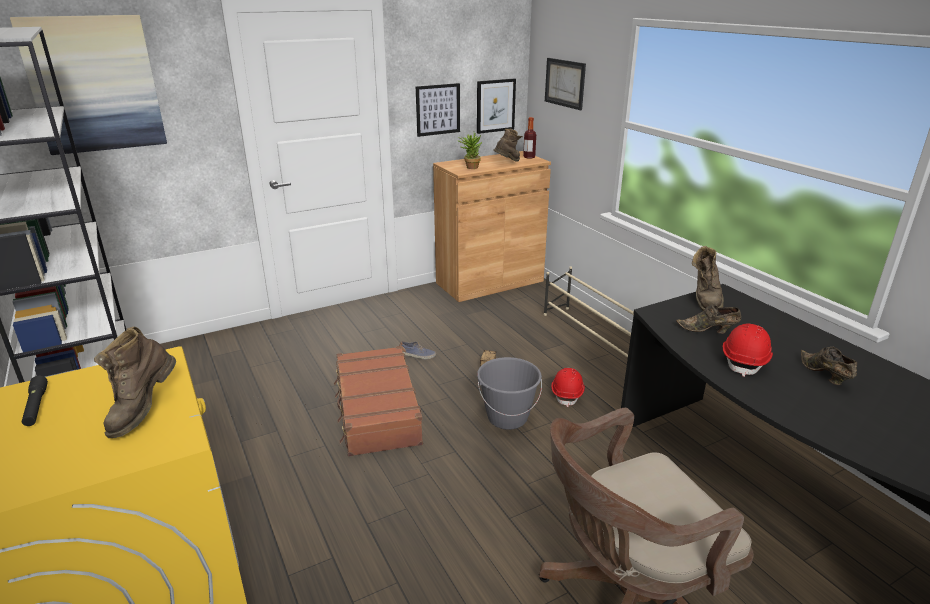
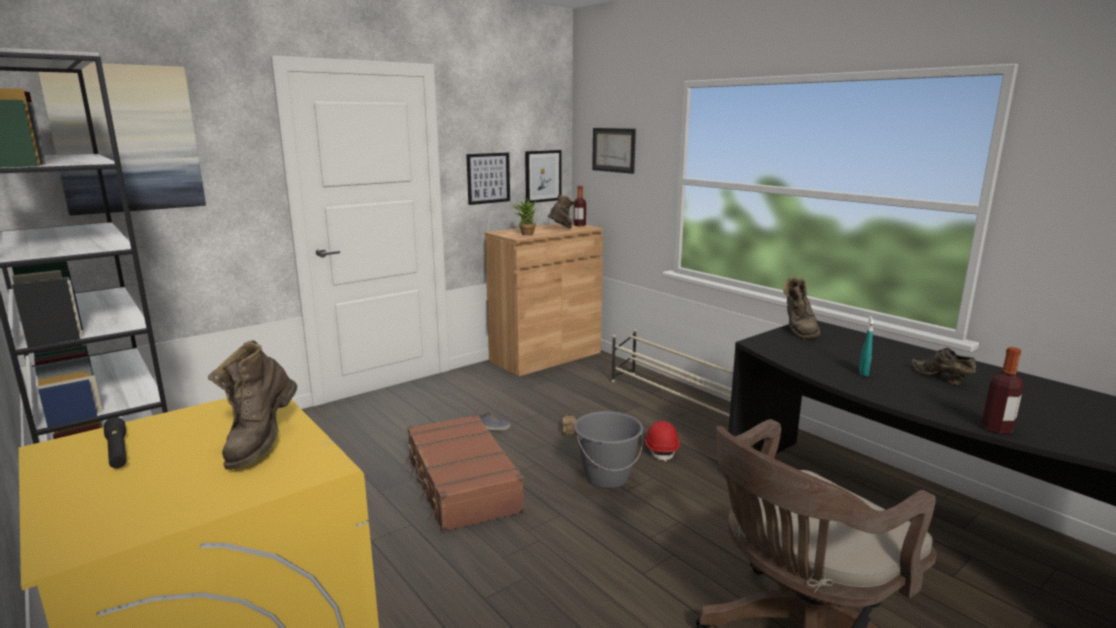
camera: 10 degrees left, 10 degrees down
(708, 330) = (815, 353): brown shoe -> none
(745, 361) = (863, 373): red hard hat -> turquoise spray bottle
(848, 445) = (997, 429): none -> bottle

